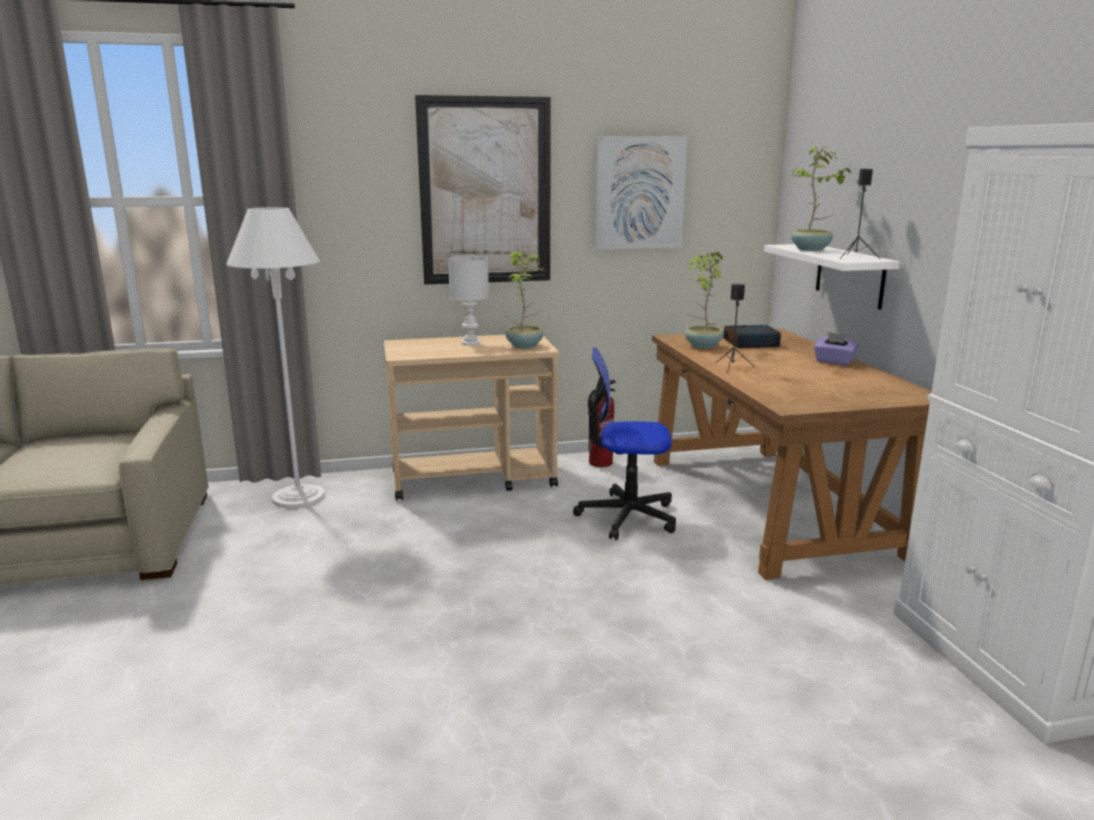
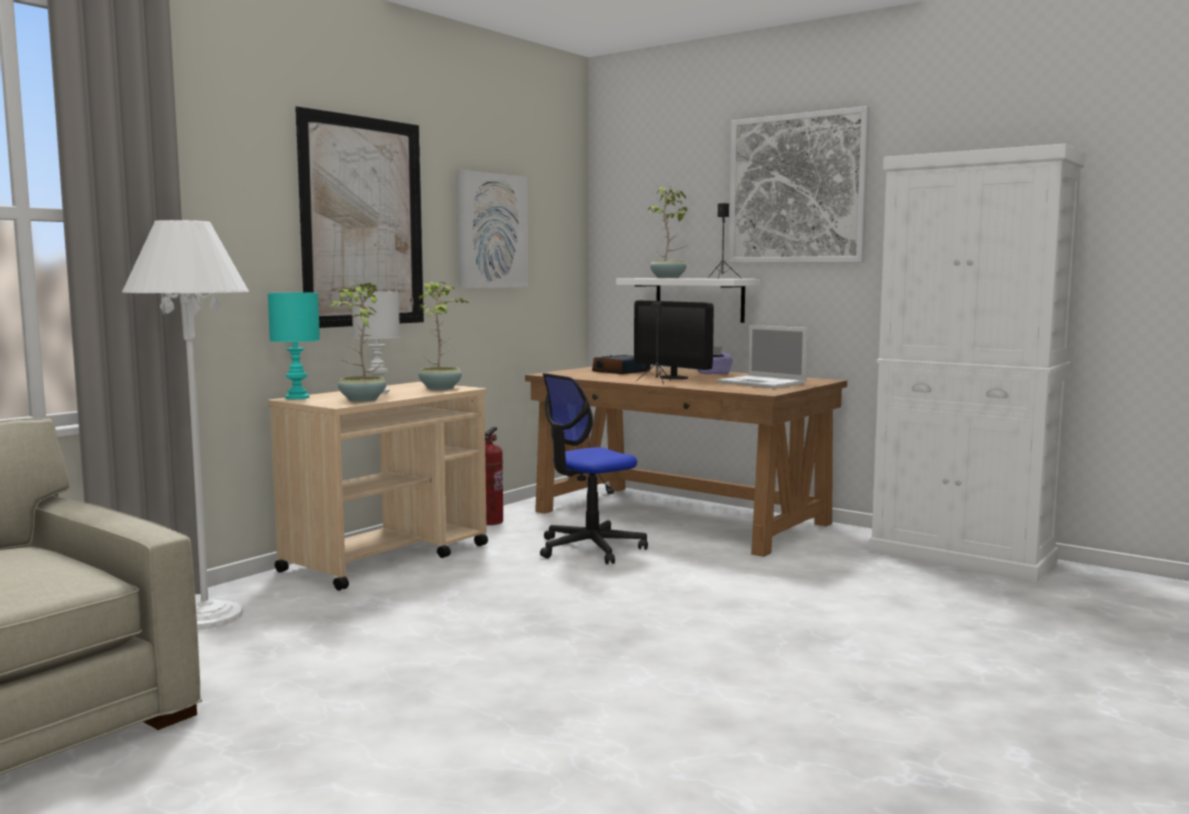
camera: 40 degrees left, 10 degrees down
(405, 341) = (298, 397): none -> turquoise table lamp
(702, 346) = (591, 375): potted plant -> potted plant (361, 400)
(770, 362) = (673, 377): none -> monitor
(835, 390) = (763, 383): none -> laptop
(946, 154) = (797, 189): none -> picture

